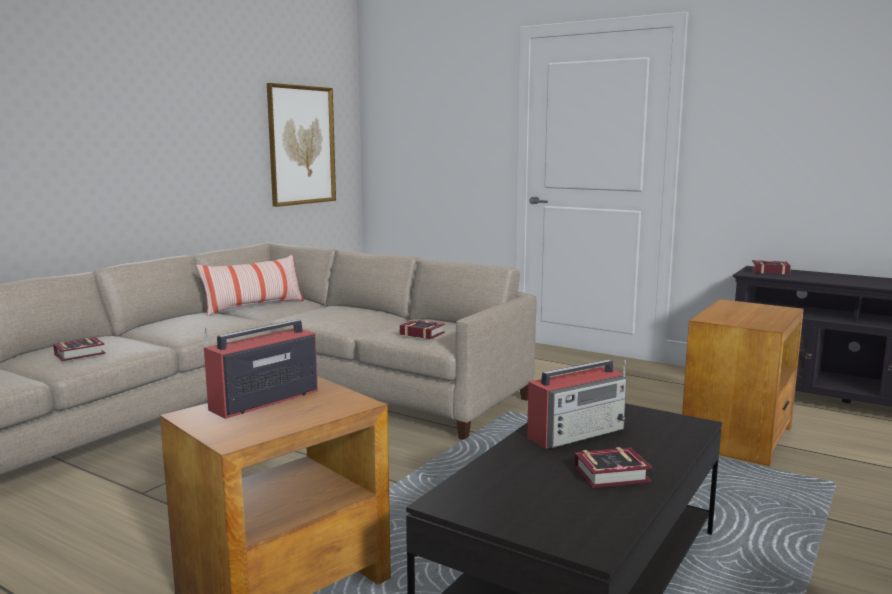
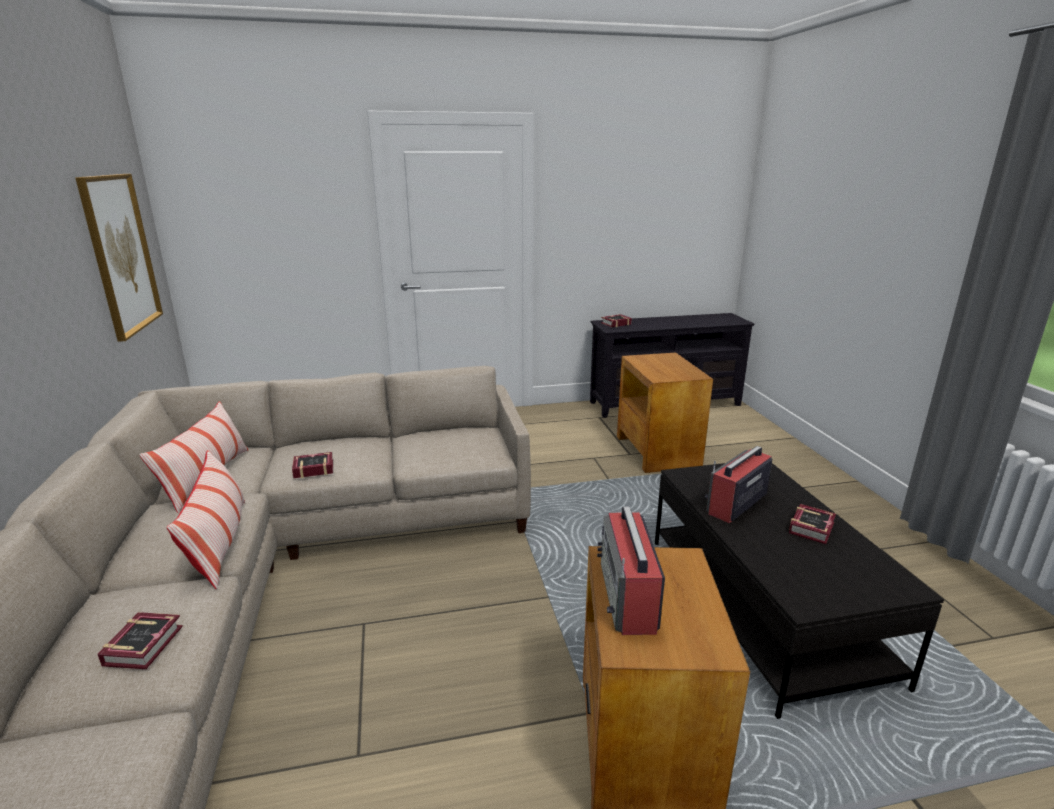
camera: 45 degrees left, 10 degrees up
(195, 333) = (219, 543): none -> pillow
(421, 333) = (455, 452): book -> book (312, 469)
(577, 433) = (736, 504): radio -> radio turned 150 degrees counterclockwise

